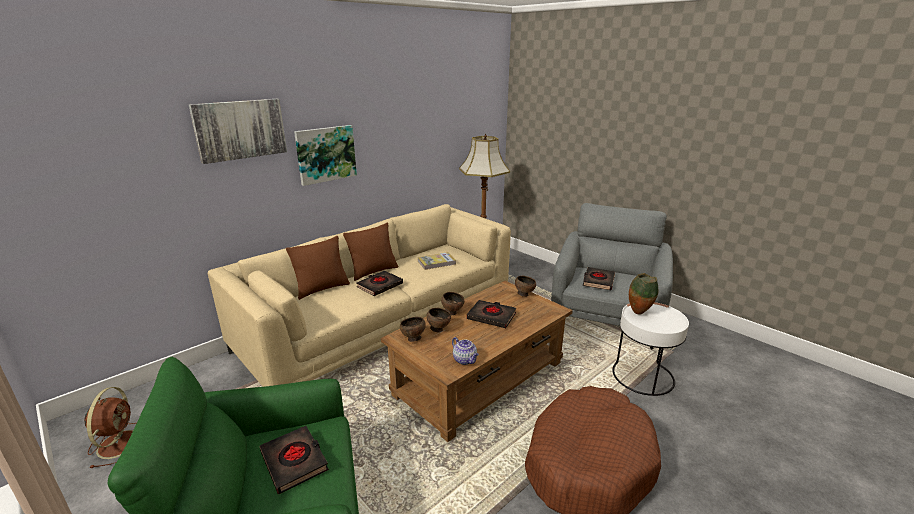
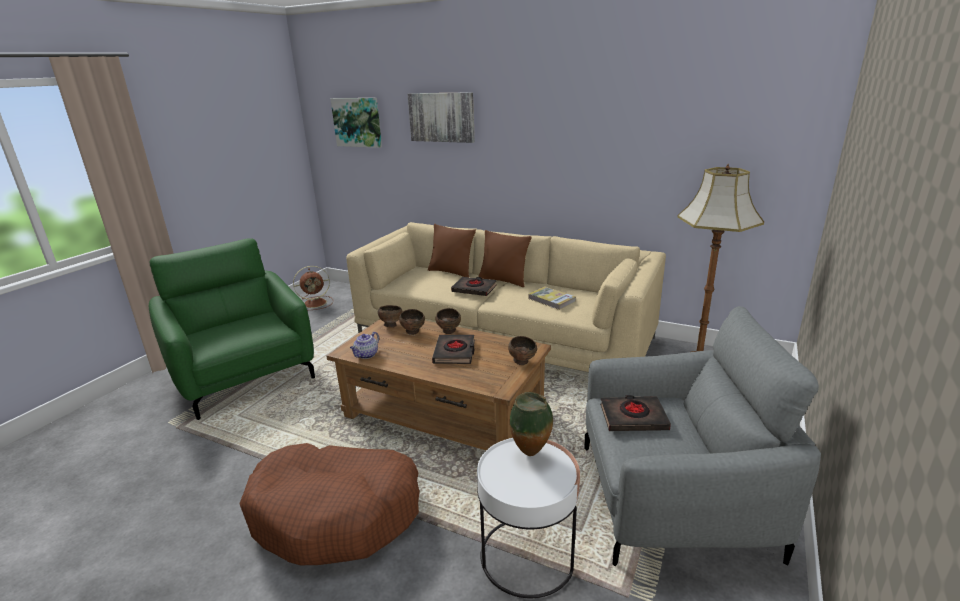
camera: 70 degrees right, 0 degrees up
(294, 461) = (243, 328): black book -> none
(326, 154) = (512, 152): picture -> picture (357, 122)

